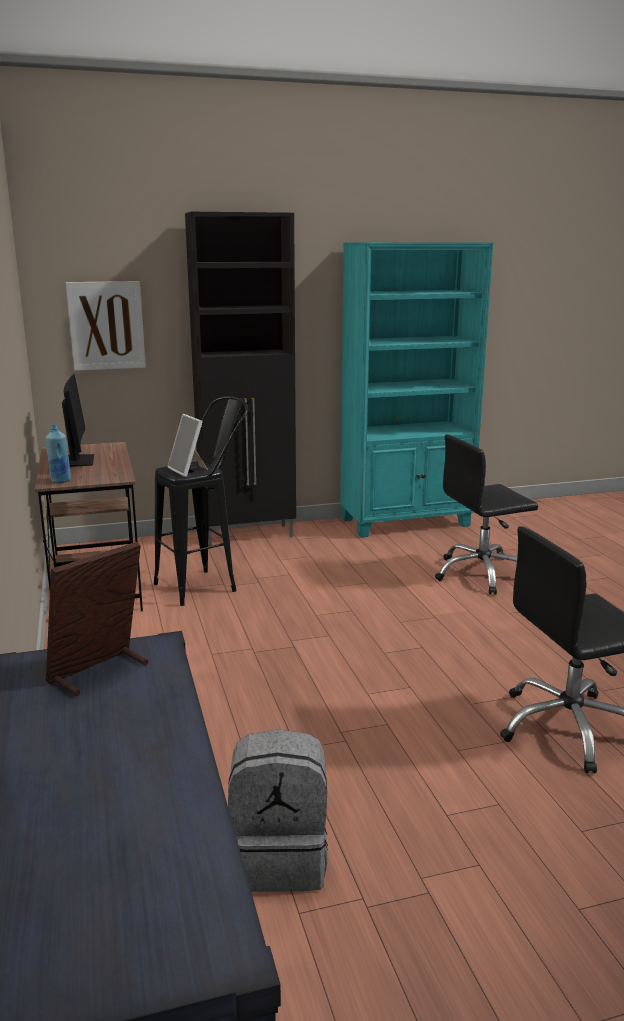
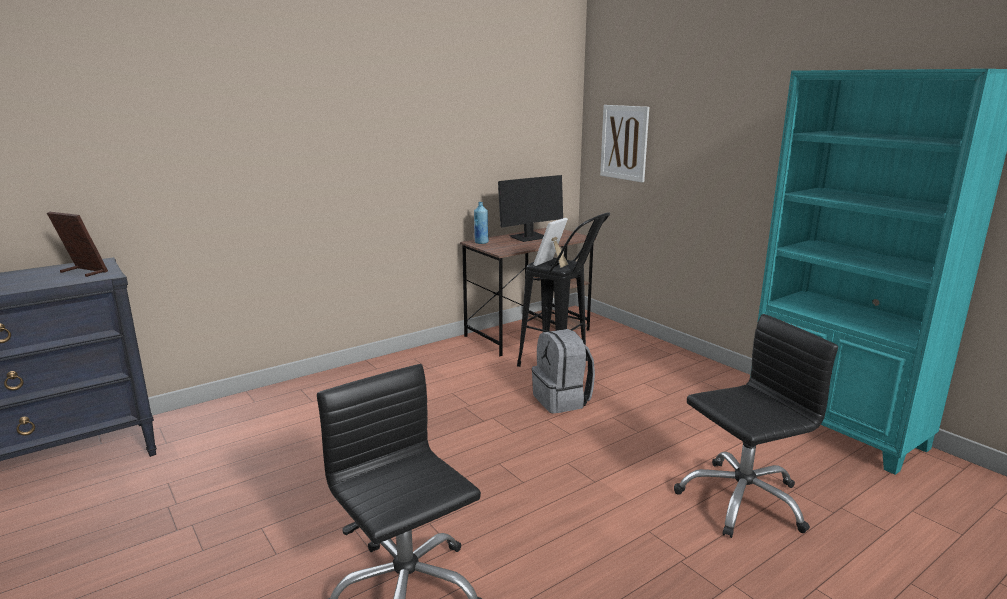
camera: 70 degrees right, 0 degrees up
(249, 535) = (681, 360): black cabinet -> none
(280, 858) = (217, 467): grey backpack -> grey backpack (562, 400)
(481, 574) = (741, 500): black office chair -> black office chair turned 105 degrees clockwise

